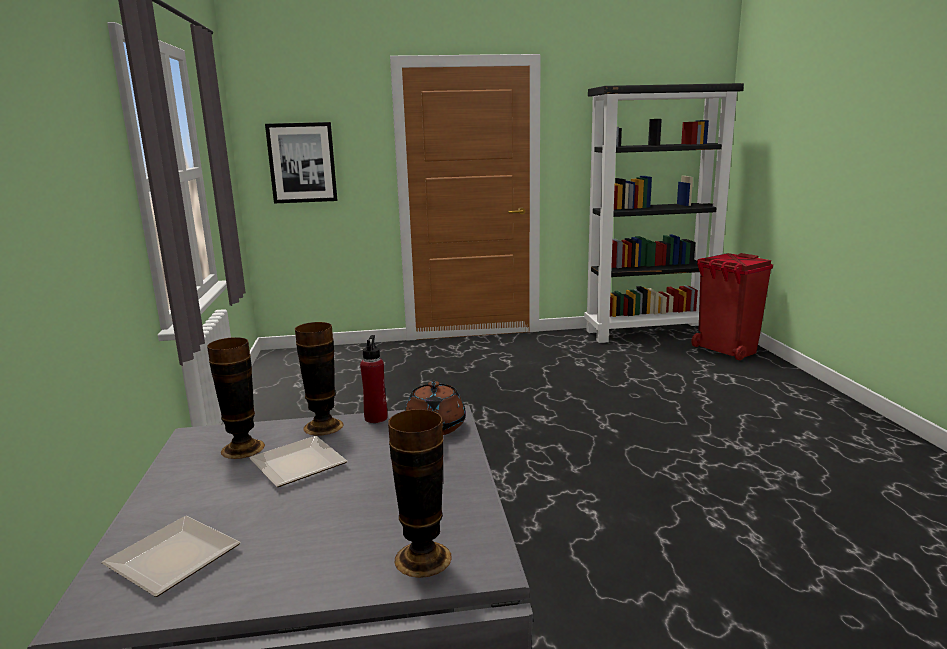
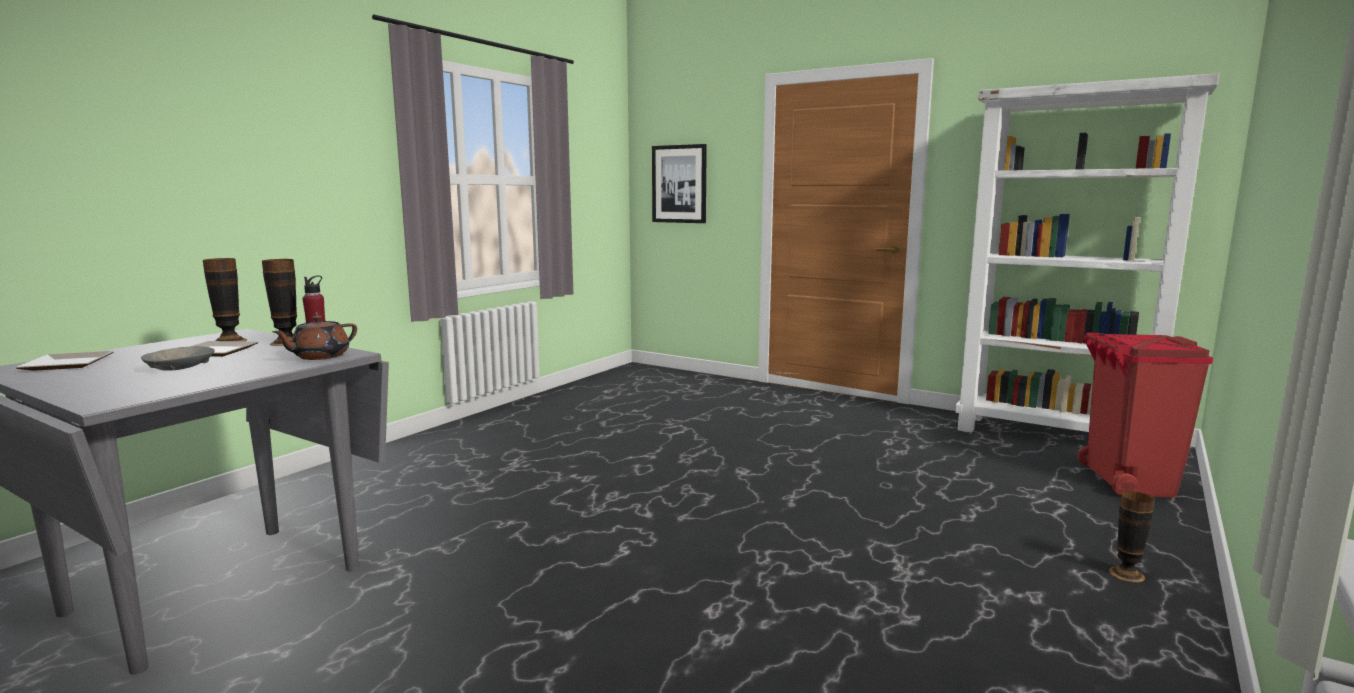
camera: 40 degrees right, 5 degrees down
(351, 497) = (180, 367): none -> grey bowl
(423, 558) = (104, 393): vase -> vase (1126, 574)
(650, 332) = (1054, 437): black bookcase -> white bookcase

